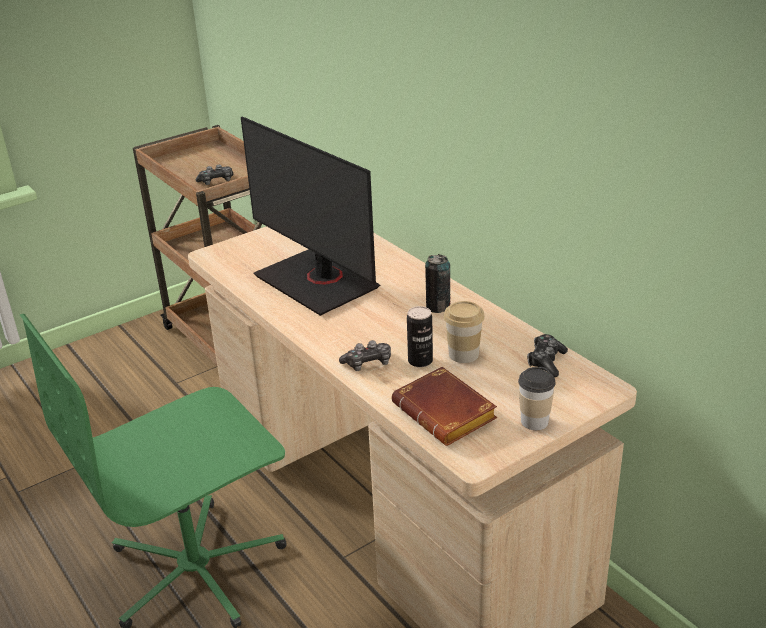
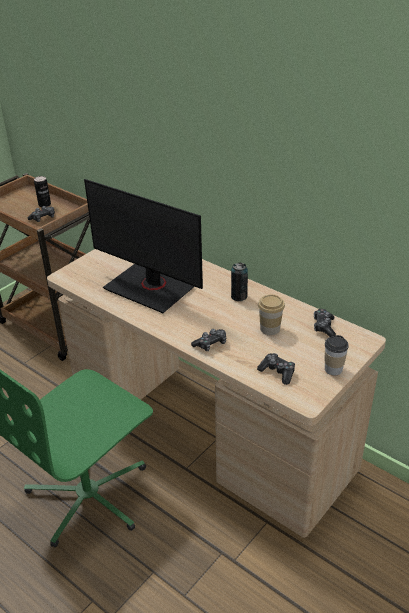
camera: 15 degrees left, 5 degrees up
(420, 361) = (244, 337): can -> can (44, 205)
(448, 413) = (277, 372): brown book -> game controller

